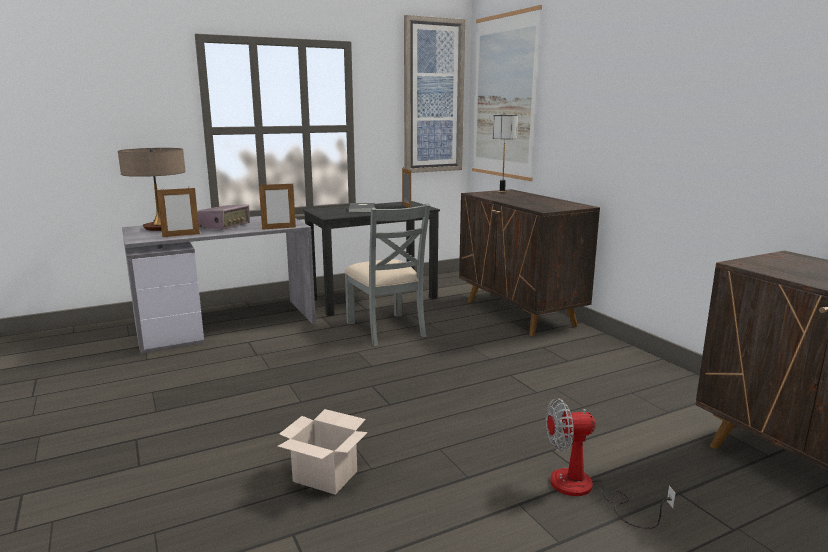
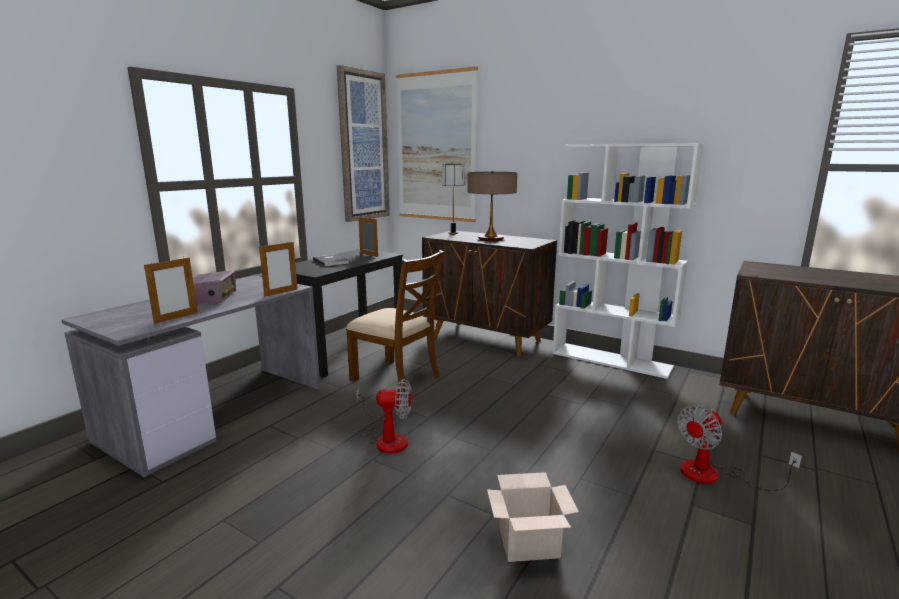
camera: 30 degrees left, 0 degrees up
(160, 228) = (125, 312): table lamp -> table lamp (490, 239)
(317, 372) = (386, 438): none -> fan
(386, 329) = (396, 378): grey chair -> brown chair
(637, 360) = (611, 360): none -> white bookcase

